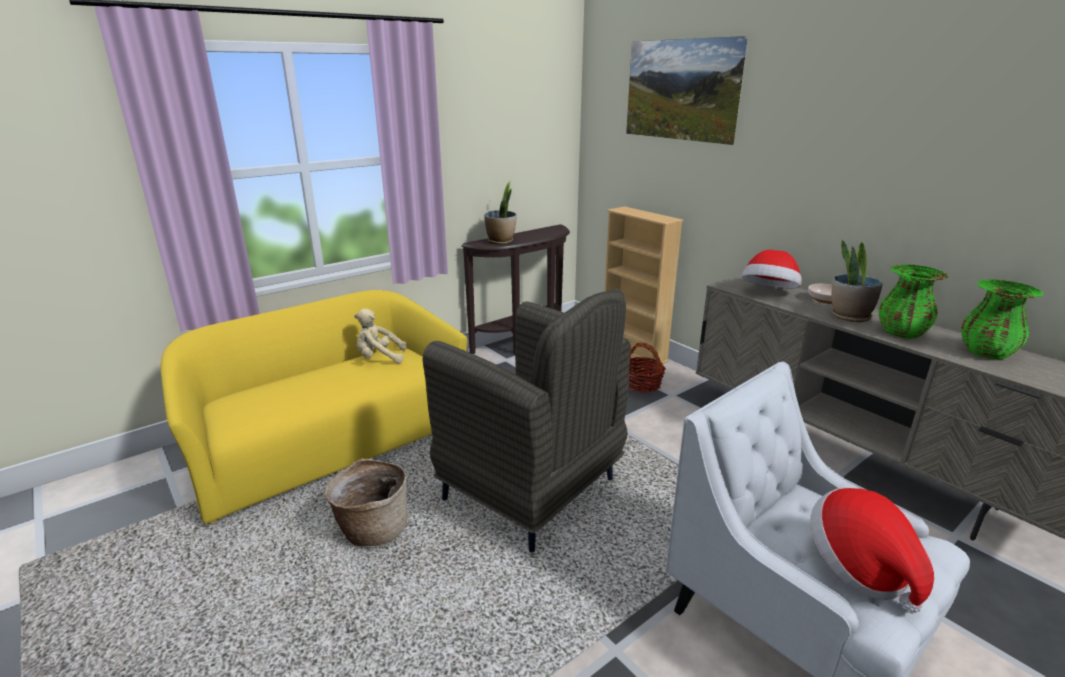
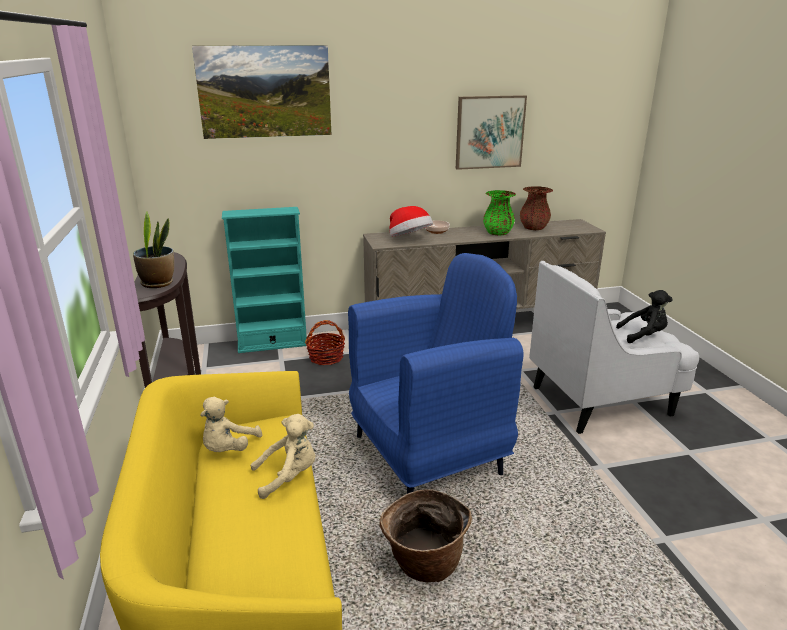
camera: 65 degrees left, 0 degrees up
(354, 388) = (288, 476): none -> beige plush toy
(532, 491) = (429, 454): grey armchair -> blue armchair
(633, 353) = (273, 344): beige bookcase -> turquoise bookcase
(849, 317) = (466, 235): potted plant -> none
(859, 567) = (644, 335): hat -> black plush toy
(960, 173) = (489, 132): none -> picture
(986, 352) = (533, 228): green vase -> brown vase

